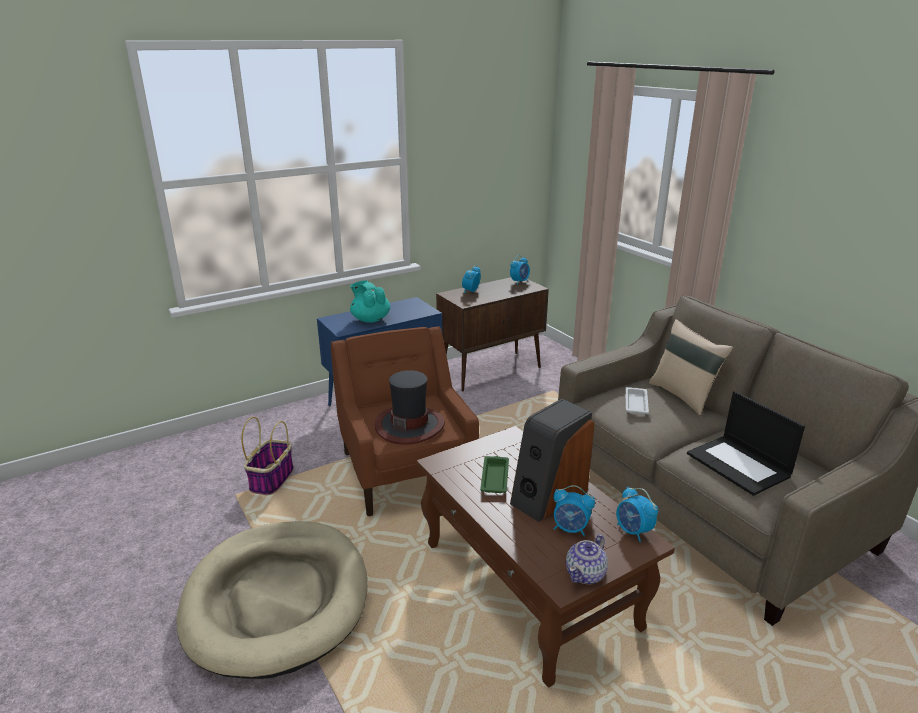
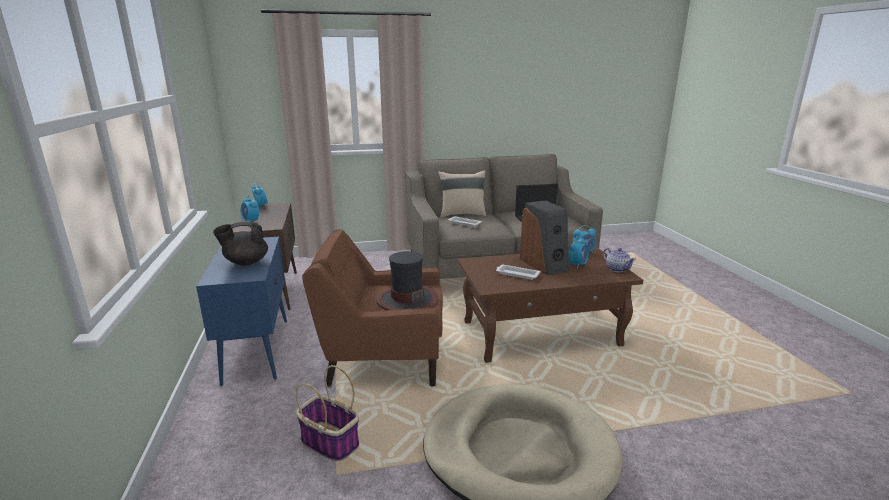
camera: 70 degrees left, 5 degrees down
(370, 319) = (246, 262): turquoise teapot -> black teapot
(495, 477) = (517, 274): green tray -> white tray

